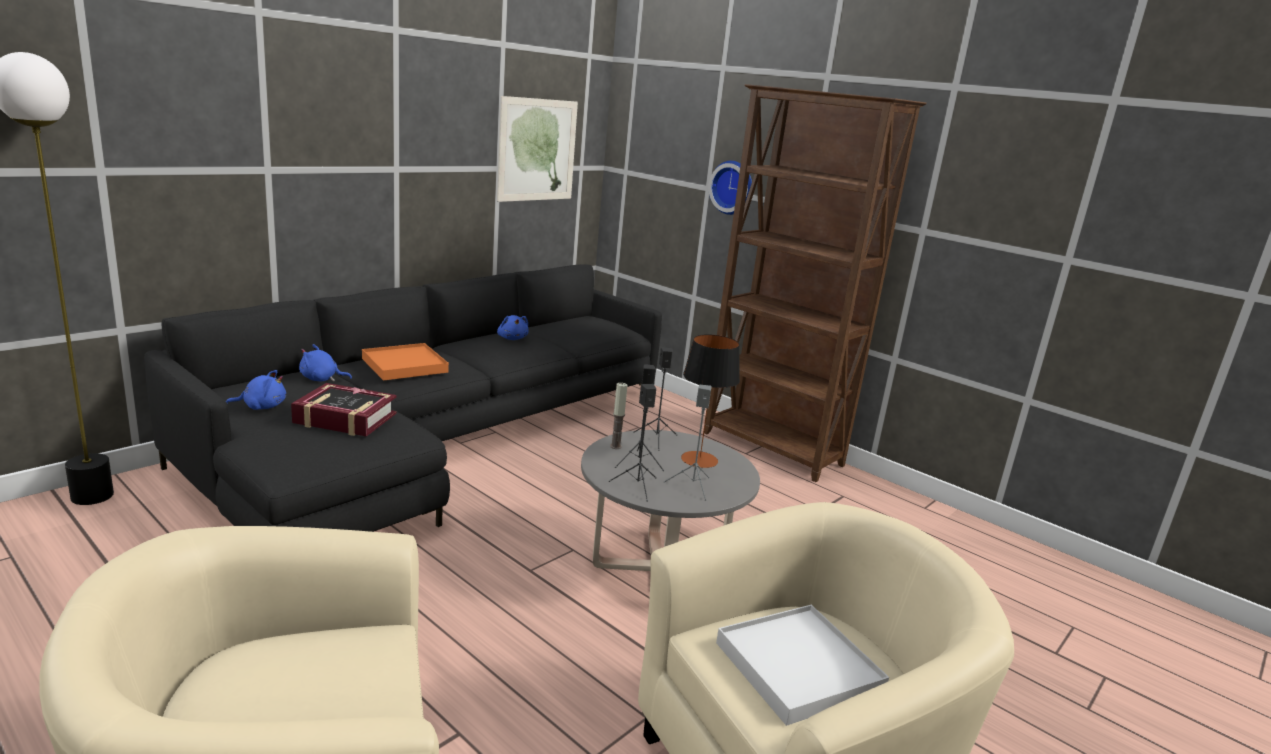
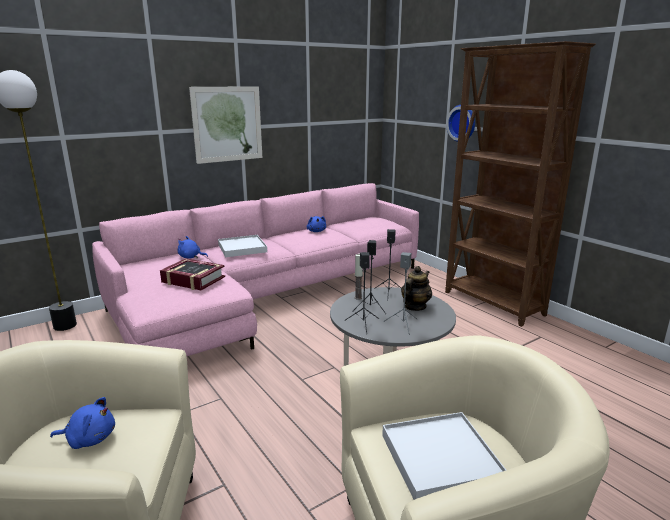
camera: 15 degrees right, 0 degrees up
(261, 406) = (149, 273): blue plush toy -> blue plush toy (89, 438)
(405, 365) = (242, 248): orange tray -> white tray
(434, 440) = (265, 296): black sofa -> pink sofa
(537, 150) = (334, 110): picture -> picture (227, 124)
(699, 459) = (415, 307): table lamp -> teapot

